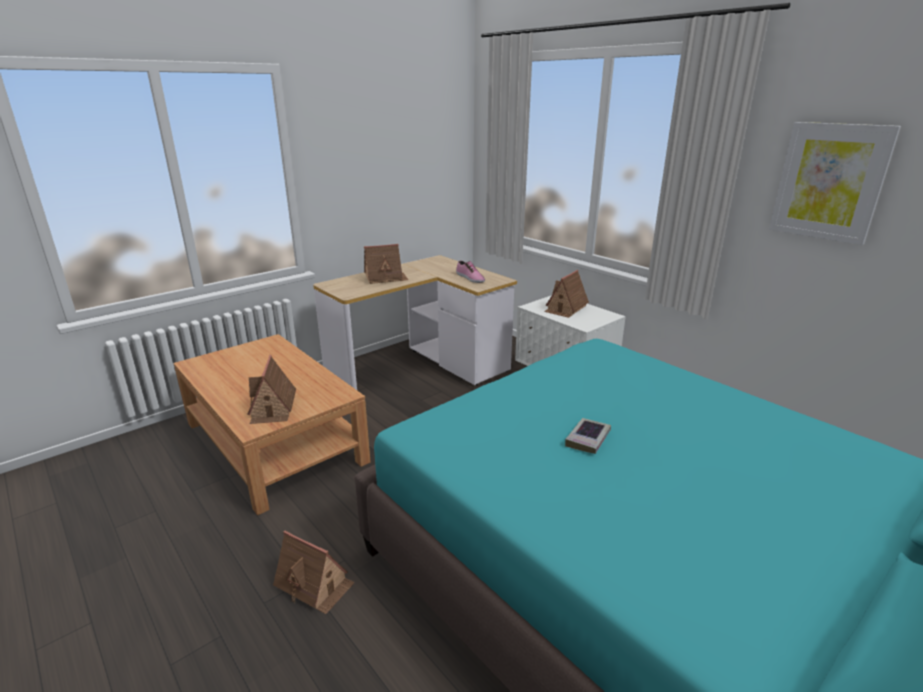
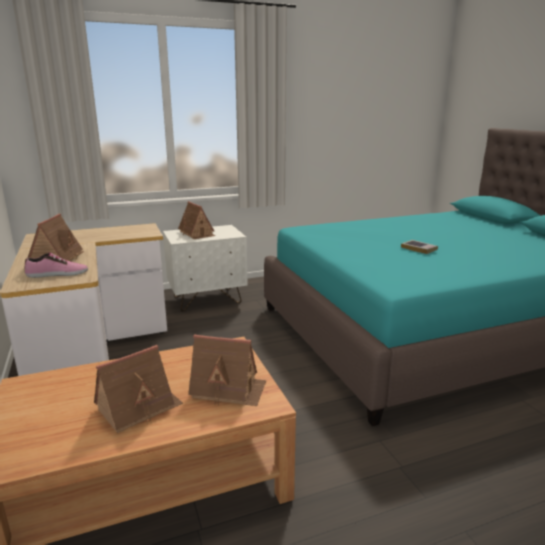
camera: 70 degrees left, 5 degrees down
(315, 584) = (407, 461): toy house -> toy house (139, 407)
(470, 278) = (122, 233): shoe -> shoe (57, 274)
(829, 182) = (323, 108): picture -> none

